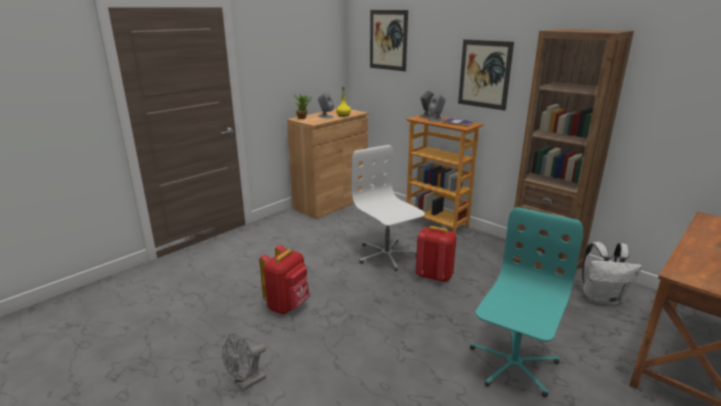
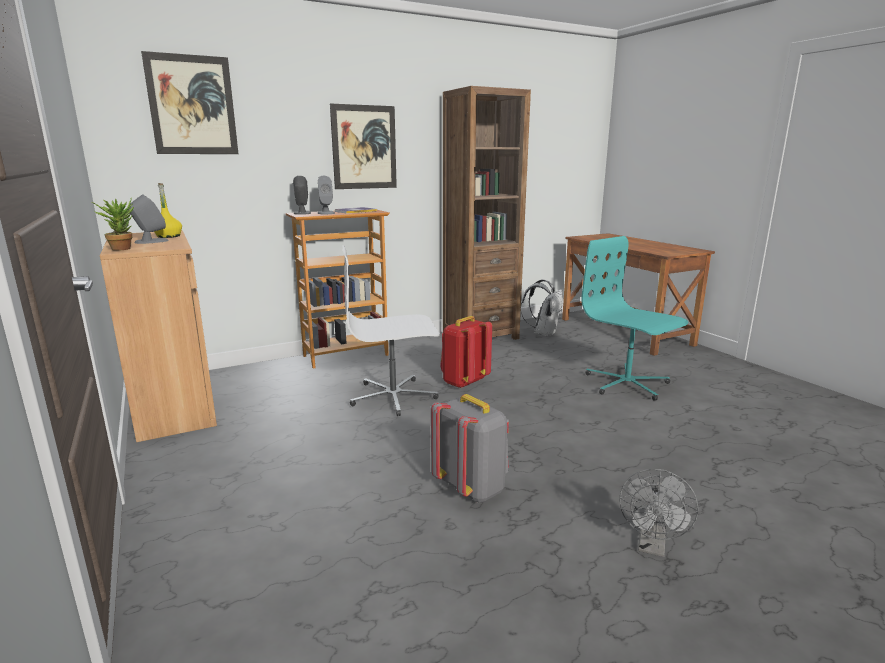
camera: 70 degrees left, 5 degrees down
(246, 383) = (652, 546): grey fan -> grey fan turned 45 degrees clockwise
(288, 305) = (472, 488): red backpack -> grey backpack

